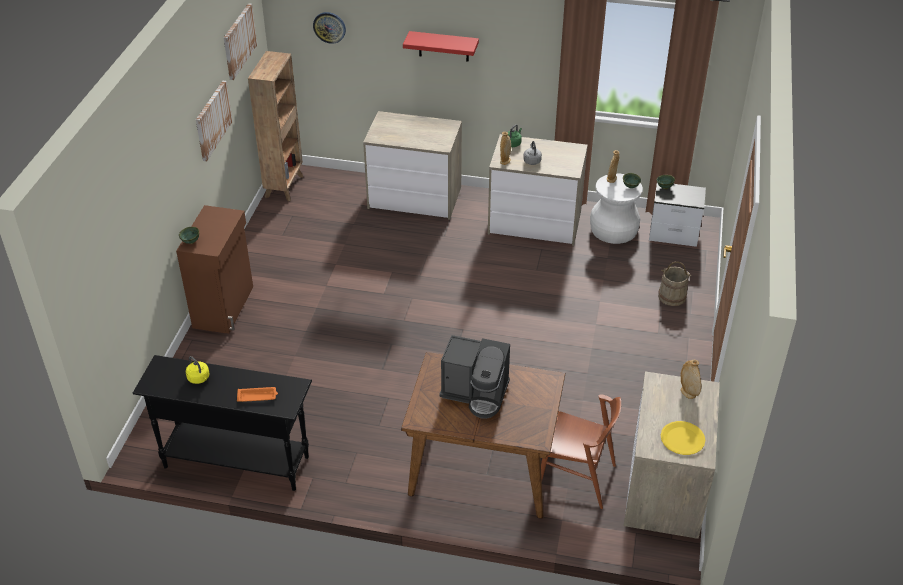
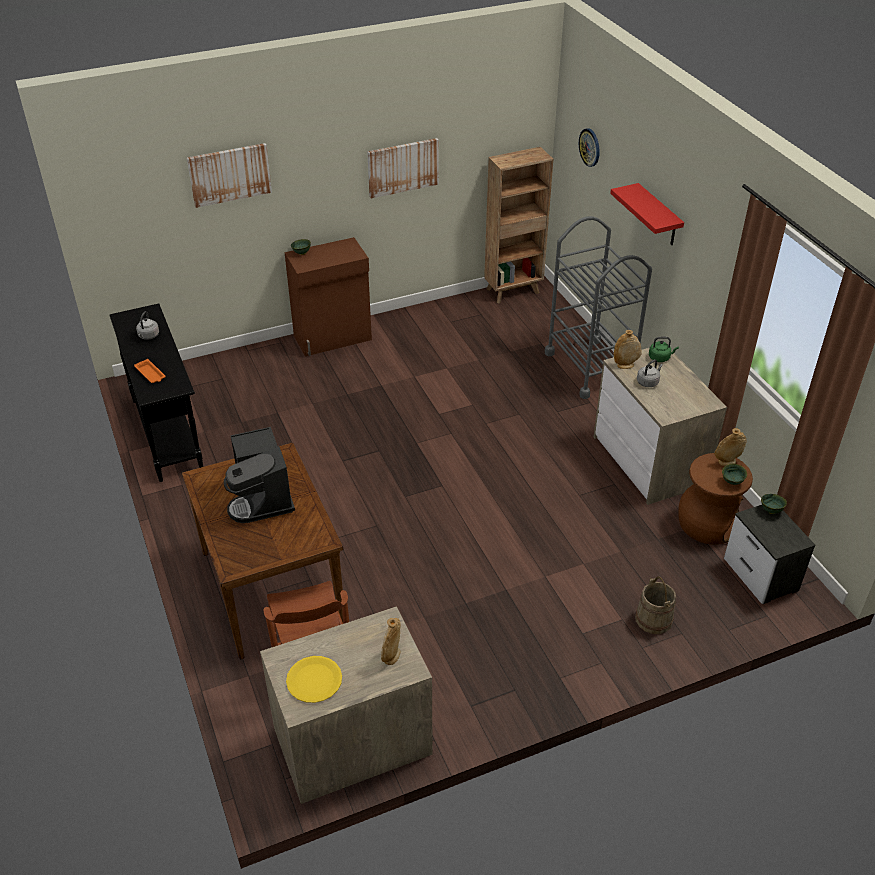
camera: 55 degrees right, 0 degrees up
(199, 378) = (148, 336): yellow kettle -> grey kettle
(239, 41) = (487, 114): picture -> picture (229, 174)
(415, 197) = (590, 367): dresser -> grey cart
(613, 230) = (707, 523): white stool -> brown stool

